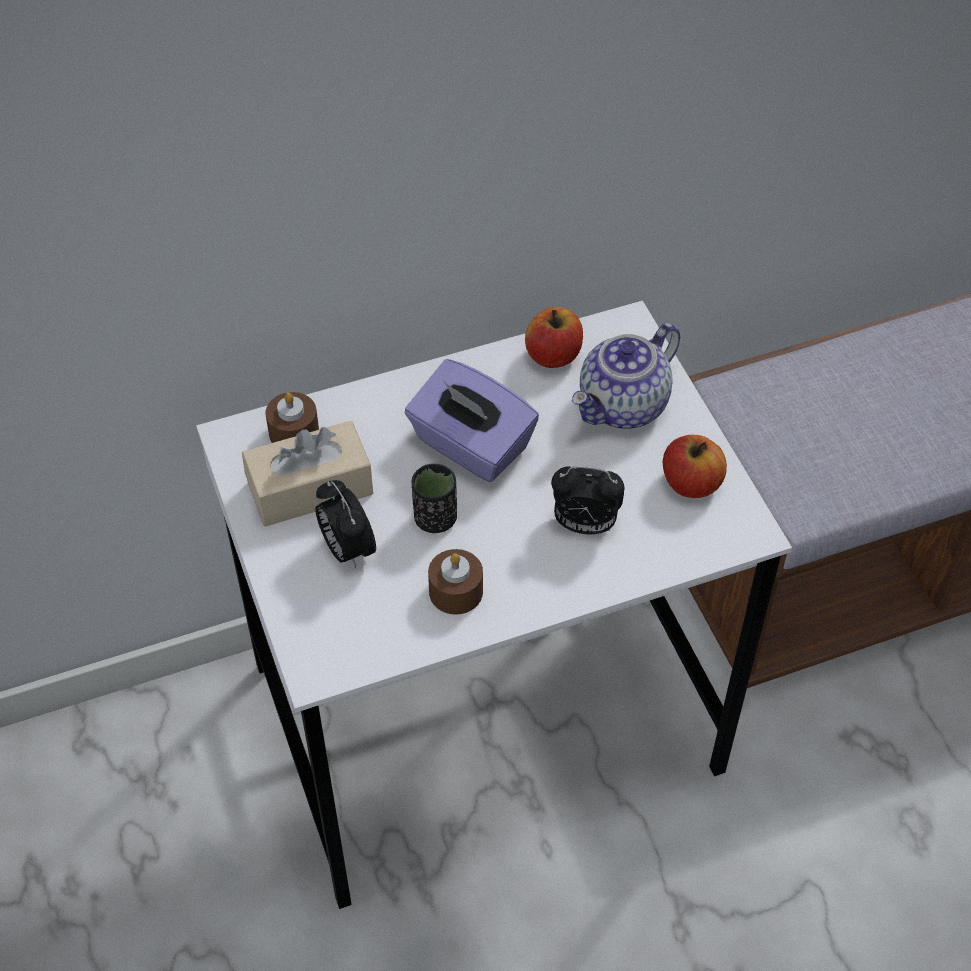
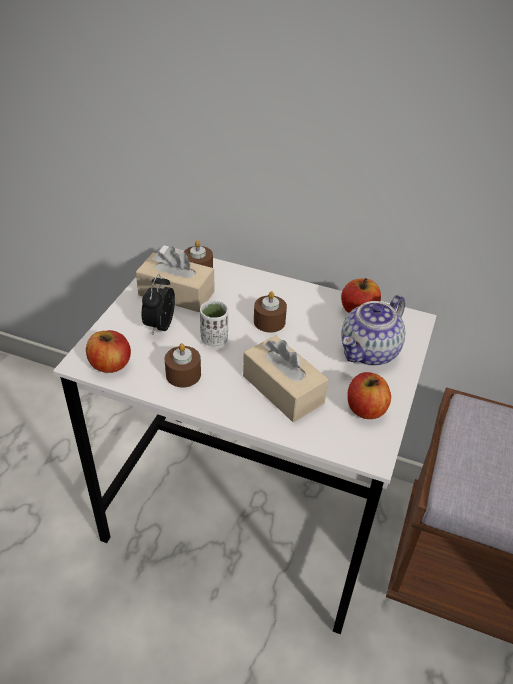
camera: 40 degrees right, 10 degrees down
(355, 645) = (110, 364): none -> apple
(435, 518) = (214, 339): black cup -> white cup
(470, 446) = (269, 321): purple tissue box -> brown candle
(584, 525) = (283, 389): alarm clock -> beige tissue box
(623, 406) = (369, 352): teapot -> teapot turned 45 degrees counterclockwise

